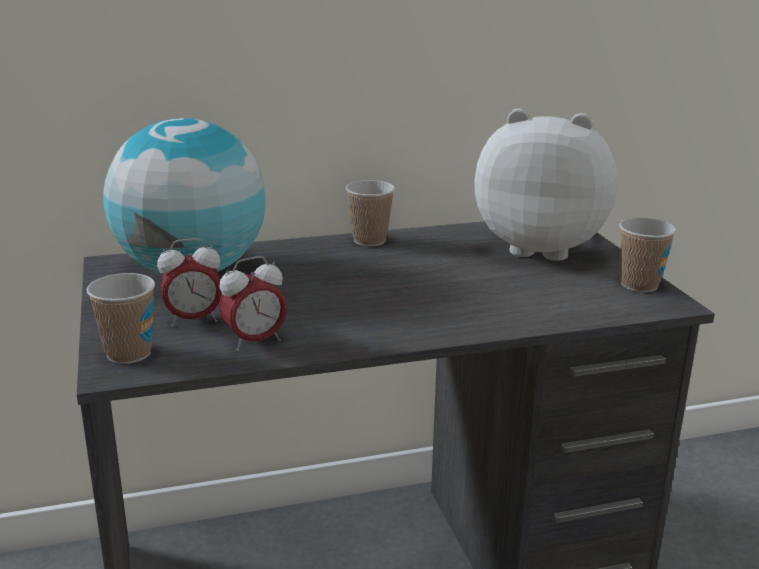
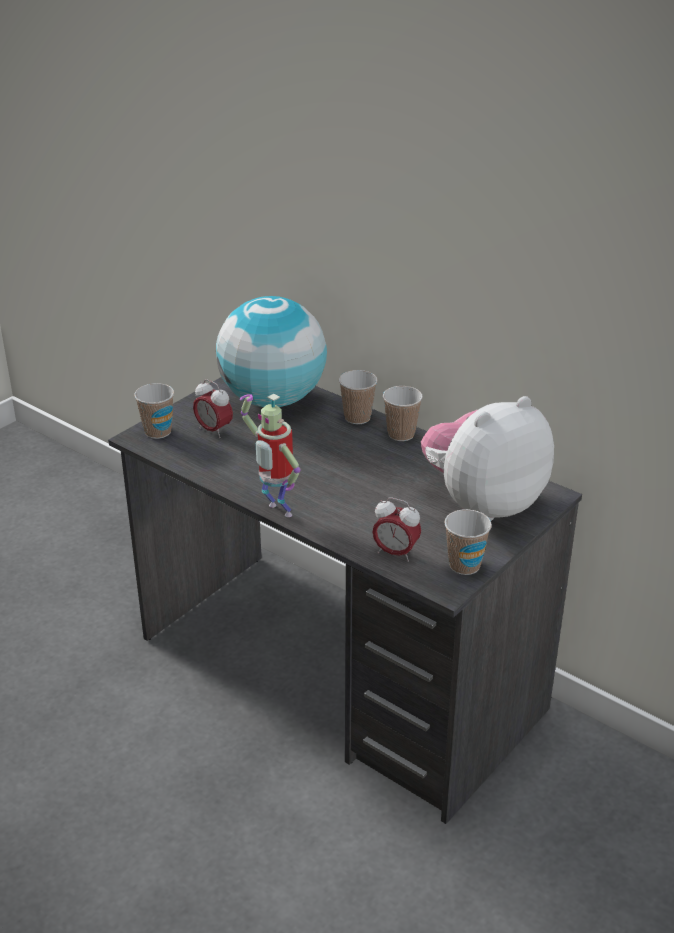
camera: 55 degrees right, 10 degrees up
(254, 342) = (210, 460): alarm clock -> alarm clock (395, 553)
(305, 247) = (357, 417): none -> cup
(427, 339) = (276, 511): none -> toy robot
(540, 247) = (482, 503): plush toy -> plush toy turned 105 degrees counterclockwise

